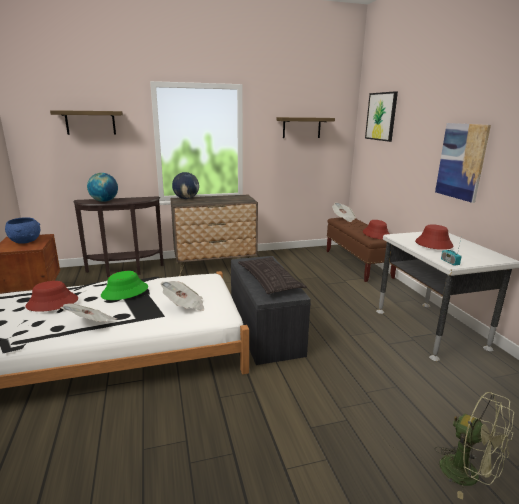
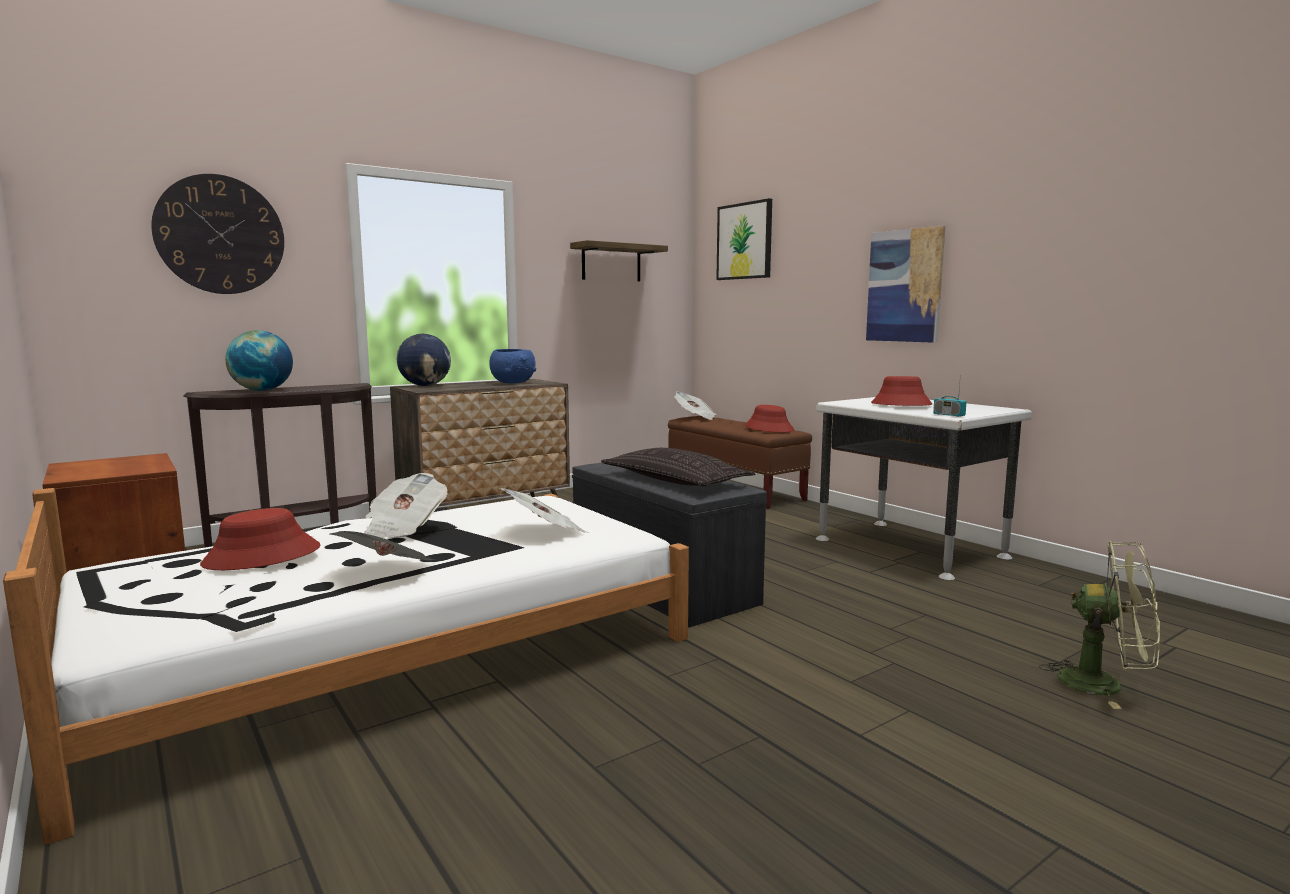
camera: 20 degrees left, 10 degrees down
(26, 241) = (116, 465): blue bowl -> blue bowl (514, 382)
(90, 122) = (220, 235): shelf -> wall clock
(125, 291) = (403, 528): green hat -> newspaper

